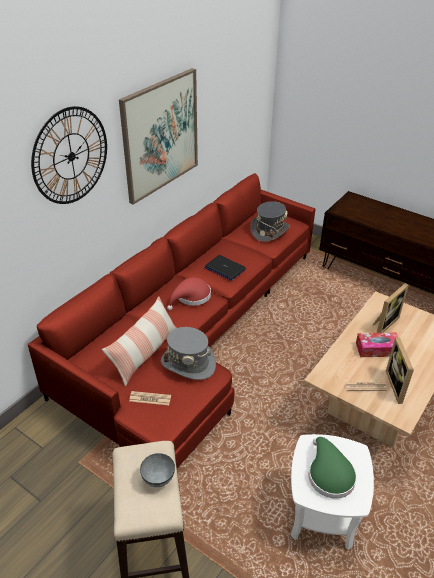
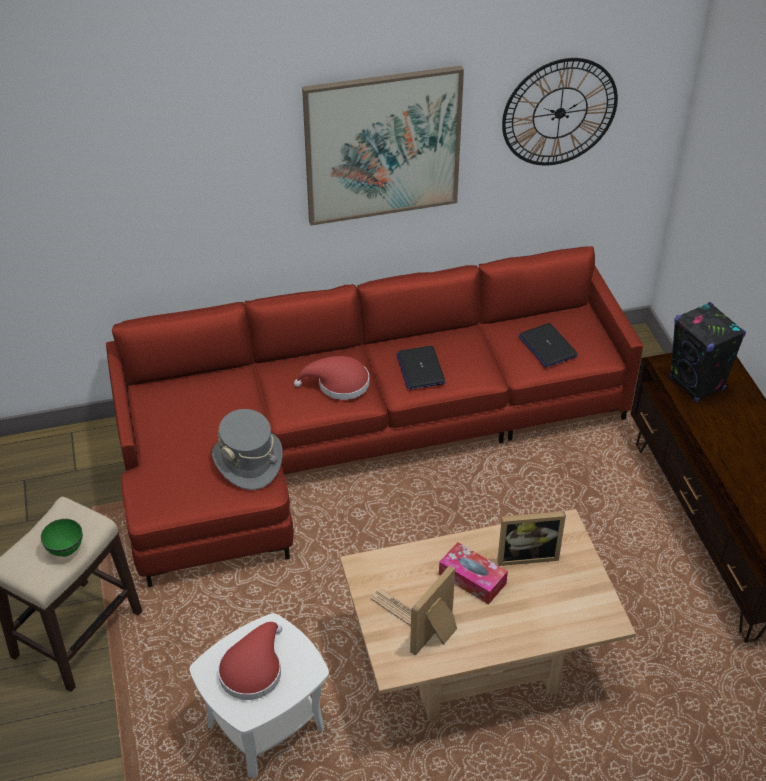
camera: 40 degrees right, 5 degrees up
(71, 156) = (209, 141): wall clock -> wall clock (559, 112)
(144, 353) = (218, 422): pillow -> none
(150, 398) = (169, 474): newspaper -> none
(158, 479) = (65, 549): grey bowl -> green bowl
(269, 231) = (547, 346): grey hat -> laptop
(329, 474) = (253, 669): green hat -> red hat
(360, 212) = (696, 384): none -> black speaker

